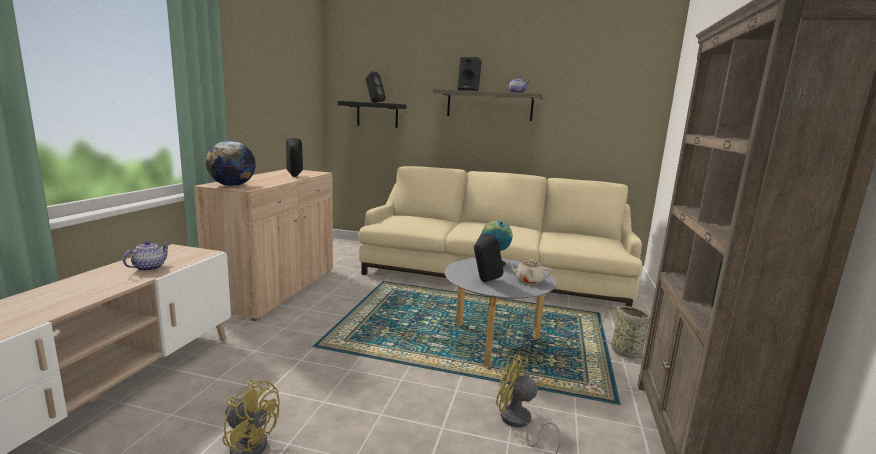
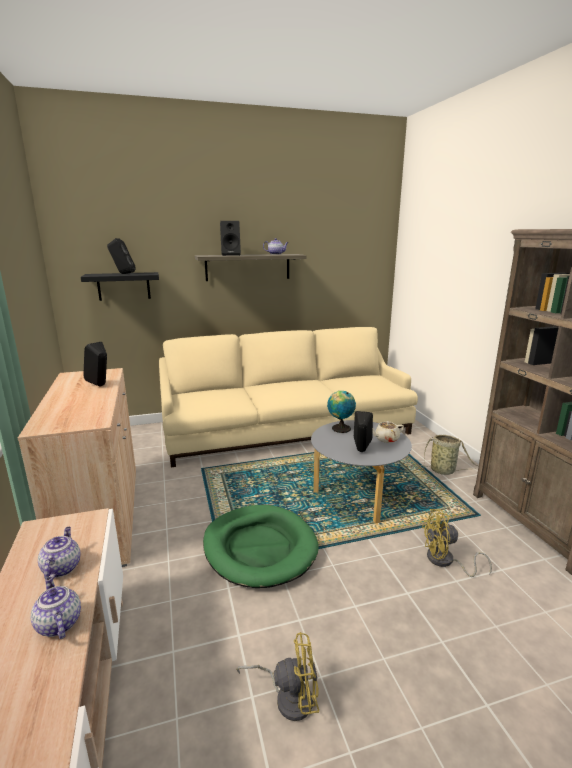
camera: 30 degrees left, 5 degrees up
(103, 288) = (58, 623): none -> teapot
(232, 185) = (66, 423): globe -> none
(357, 345) = (259, 548): none -> green dog bed

